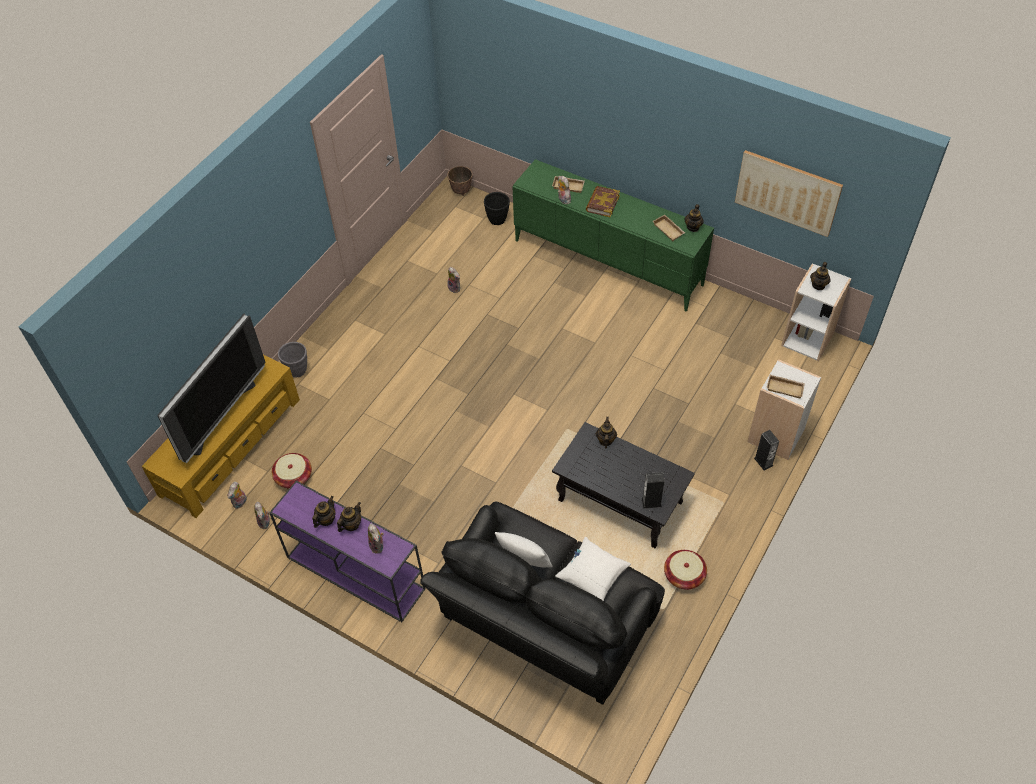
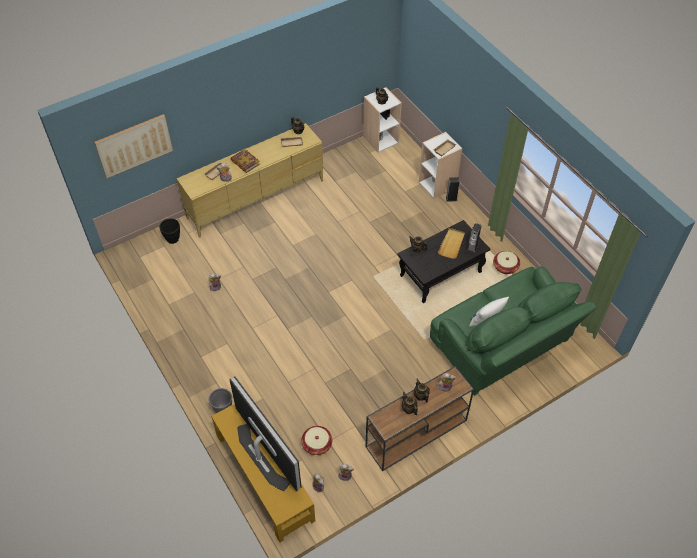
camera: 65 degrees left, 0 degrees up
(354, 572) = (415, 434): purple console table -> brown console table
(461, 191) = (128, 248): planter -> none
(543, 623) = (503, 346): black sofa -> green sofa
(593, 575) = (512, 292): white pillow -> none
(608, 262) = (256, 199): green cabinet -> beige cabinet
(640, 475) = (451, 244): none -> beige tray
(787, 192) = (340, 66): picture -> picture (134, 145)

